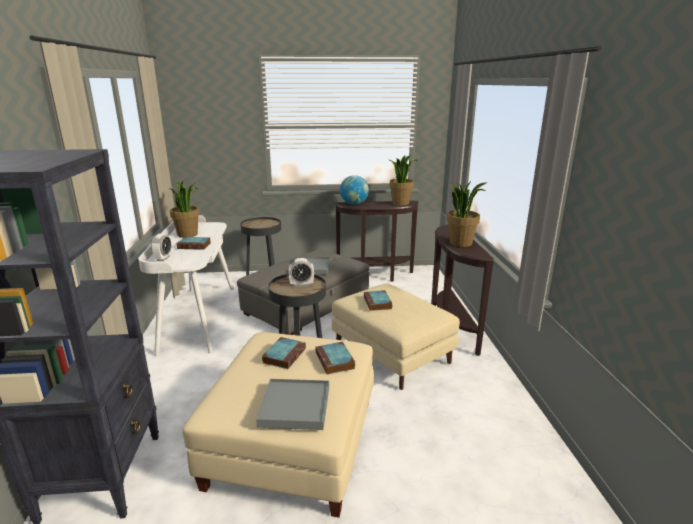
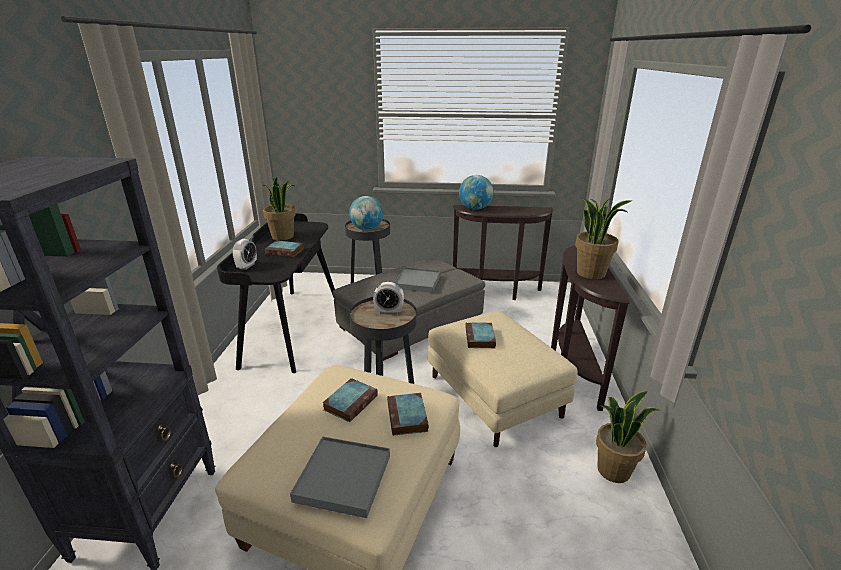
camera: 10 degrees right, 5 degrees up
(198, 317) = (291, 327): white desk -> black desk
(261, 226) = (367, 229): none -> globe
(400, 203) = (530, 210): potted plant -> potted plant (613, 470)

